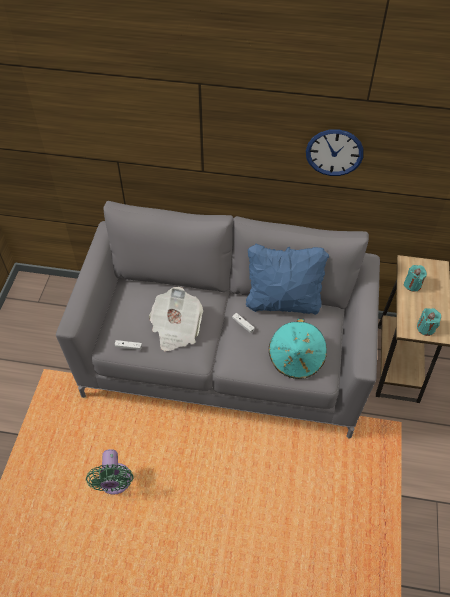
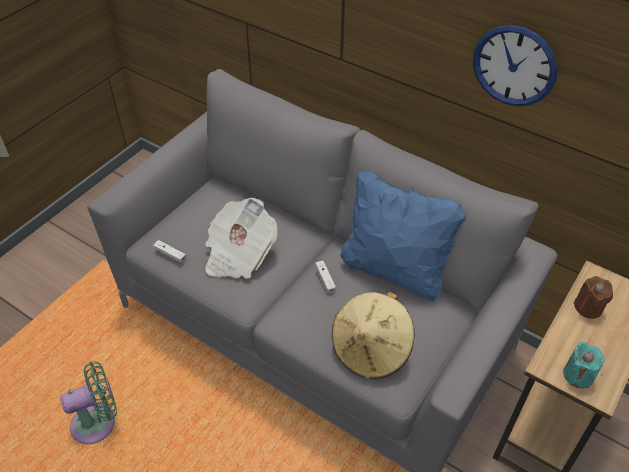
camera: 25 degrees right, 5 degrees down
(115, 483) = (98, 422): green fan -> green fan turned 135 degrees counterclockwise
(296, 359) = (371, 350): turquoise hat -> beige hat
(412, 284) = (588, 307): turquoise candle -> brown candle

